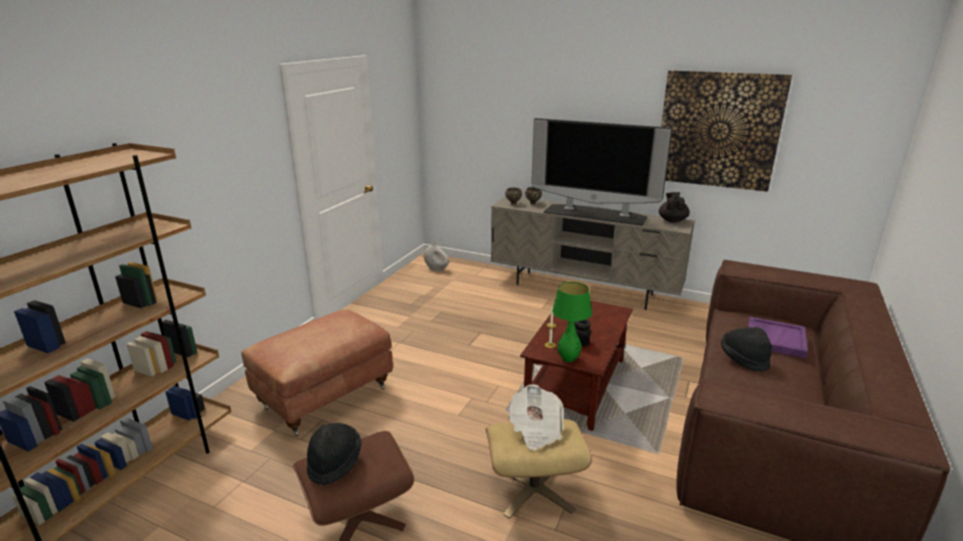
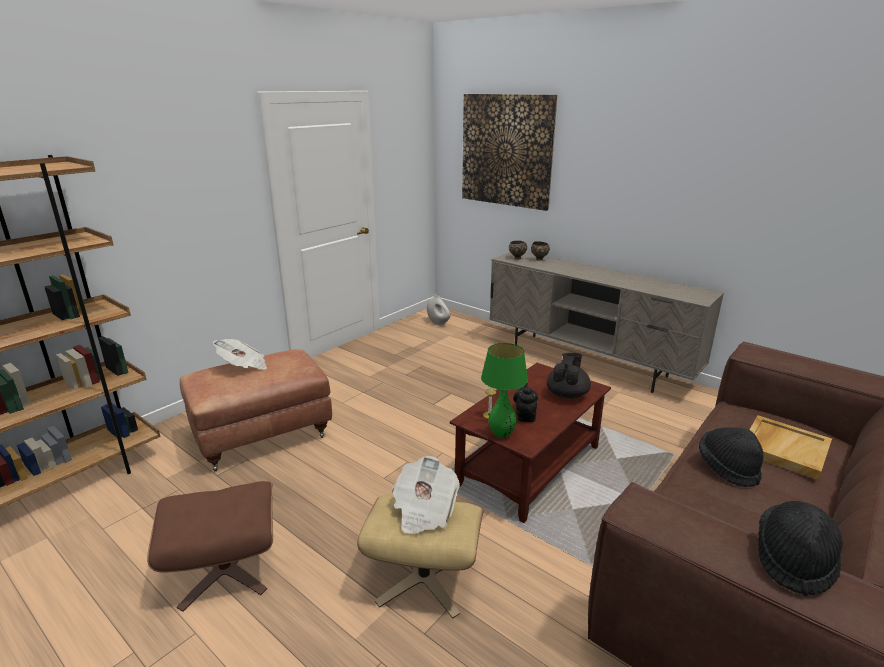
camera: 15 degrees right, 0 degrees up
(305, 332) = (243, 366): none -> newspaper
(334, 463) = (194, 506): black hat -> black hat (793, 560)
(595, 214) = (603, 276): television -> none
(672, 220) = (694, 290): black teapot -> black teapot (567, 394)
(718, 130) = (760, 183): picture -> picture (506, 151)
(774, 339) = (783, 448): purple tray -> beige tray

